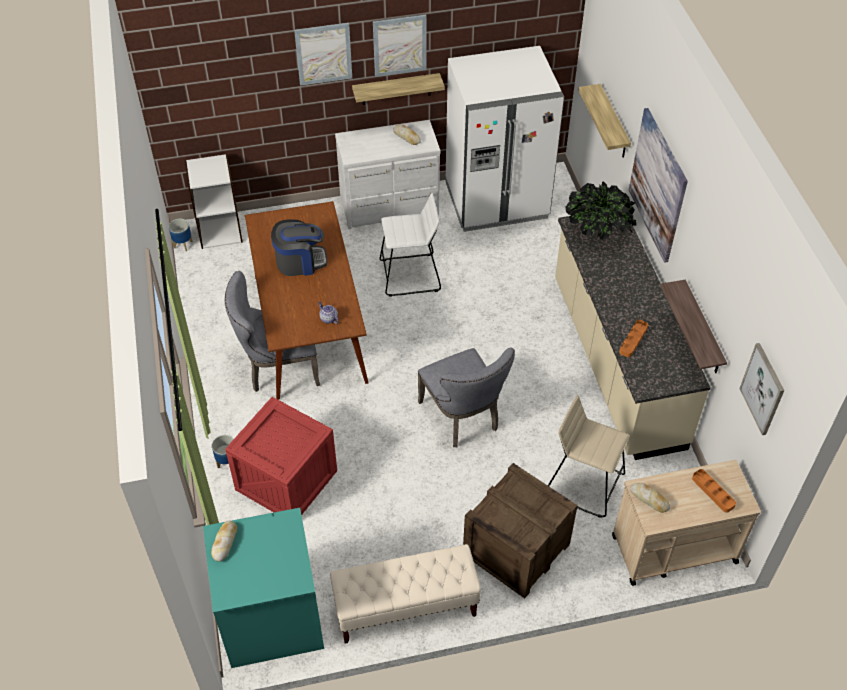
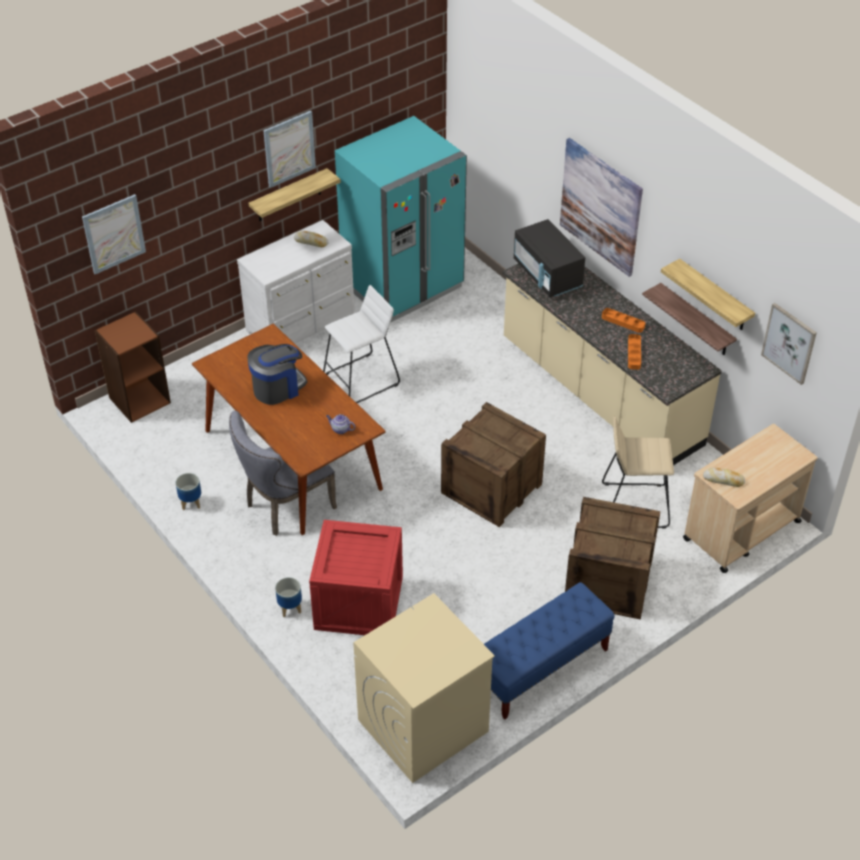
camera: 25 degrees left, 5 degrees down
(183, 244) = (108, 424): planter -> planter (191, 502)
(220, 231) = (139, 400): white bookcase -> brown bookcase
(224, 542) = (384, 647): bread -> none
(271, 618) = (422, 726): turquoise washing machine -> beige washing machine
(323, 53) = (220, 176): picture -> picture (114, 234)
(405, 608) = (540, 668): beige bench -> blue bench
(463, 418) = (492, 489): grey chair -> crate
(496, 201) = (403, 286): white fridge -> turquoise fridge
(597, 235) = (547, 275): potted plant -> black microwave
(613, 123) = (519, 167): shelf -> shelf (714, 296)
(713, 492) = (771, 455): orange tray -> orange tray (623, 322)

